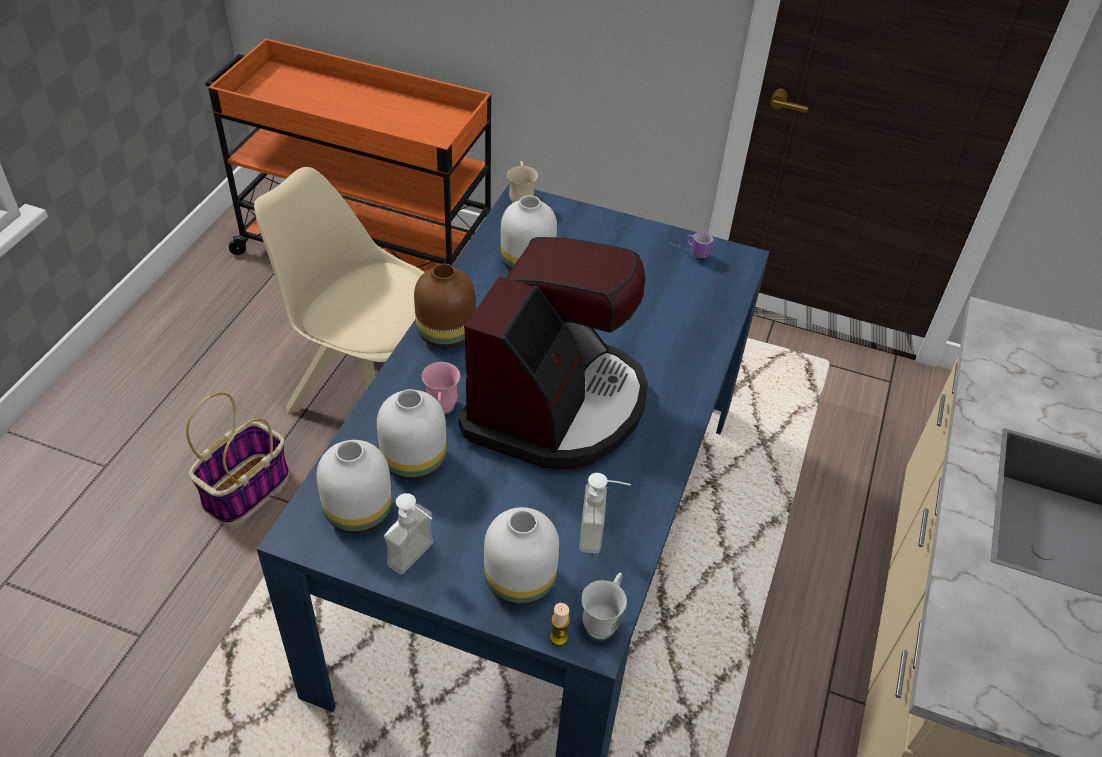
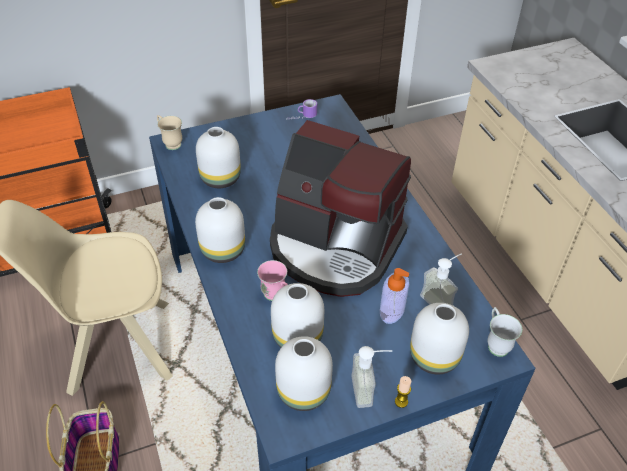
camera: 40 degrees left, 0 degrees up
(447, 334) = (224, 250): brown vase -> white vase
(537, 505) = (392, 309): none -> soap dispenser
(556, 404) = (334, 247): coffee machine -> coffee machine turned 135 degrees clockwise
(558, 637) = (487, 370): candle -> candle (401, 401)

